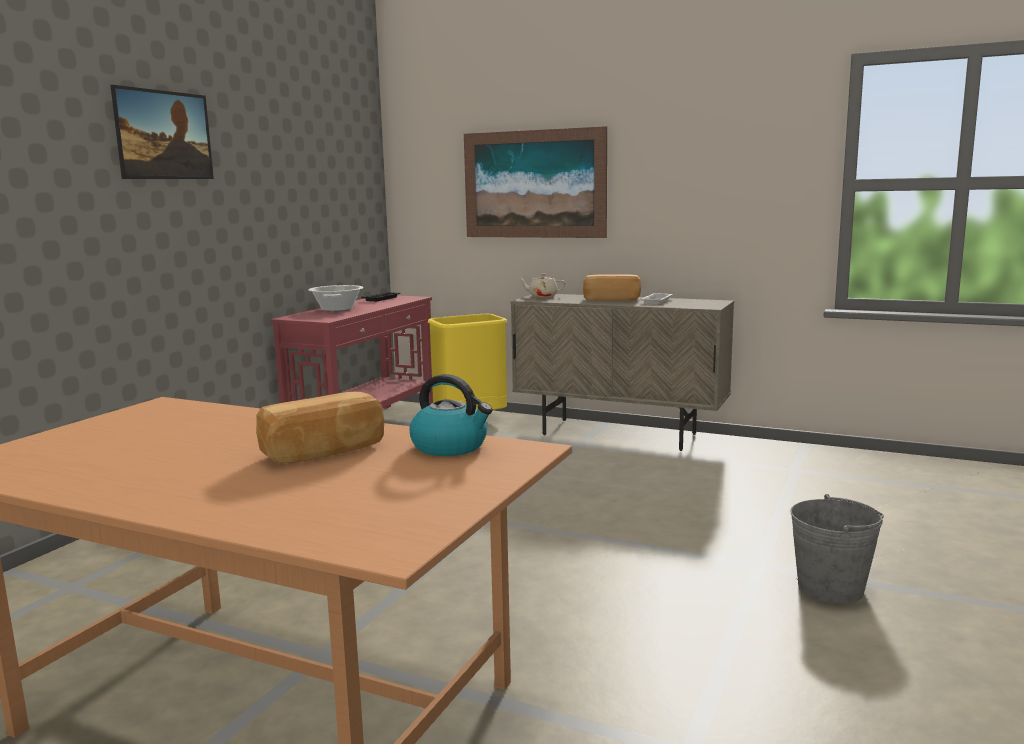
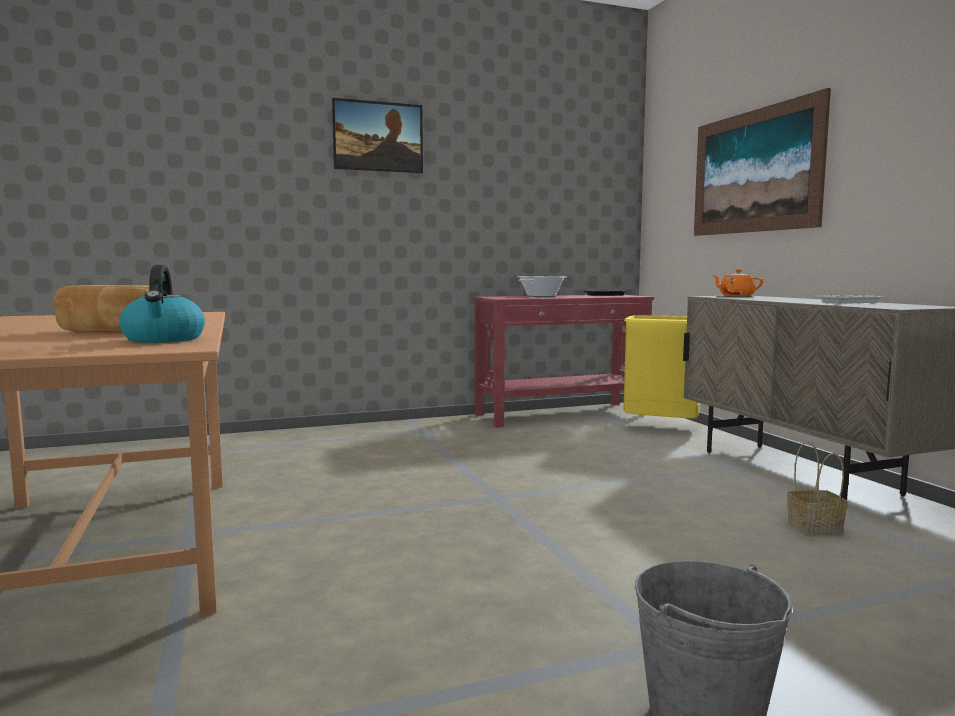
camera: 45 degrees right, 5 degrees down
(542, 296) = (736, 296): beige teapot -> orange teapot
(612, 299) = (802, 299): bread -> none
(694, 470) = (815, 527): none -> basket

